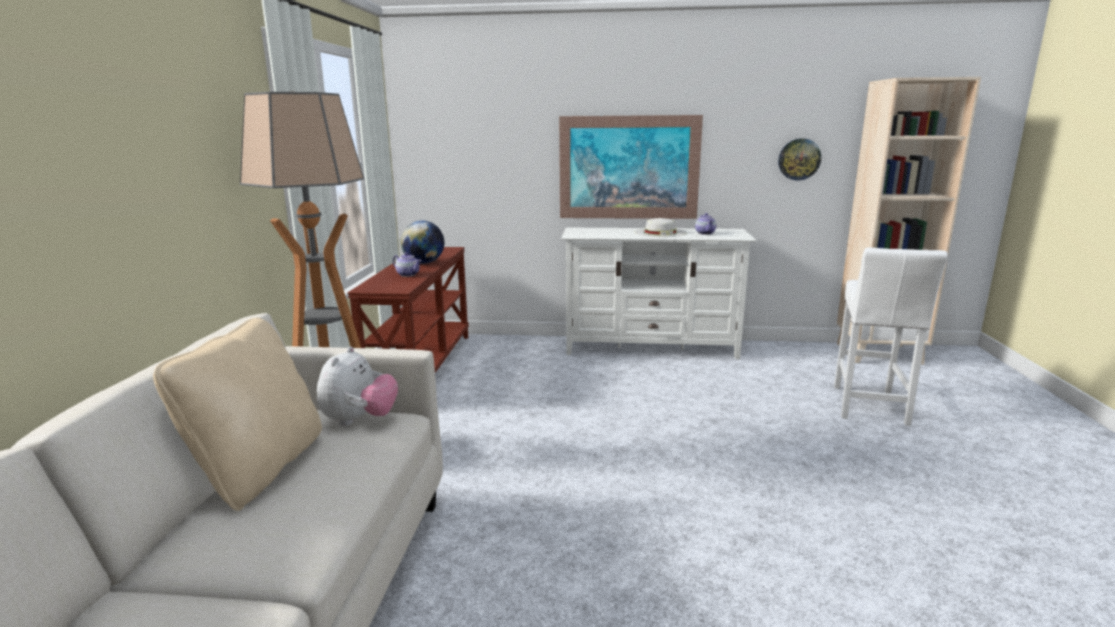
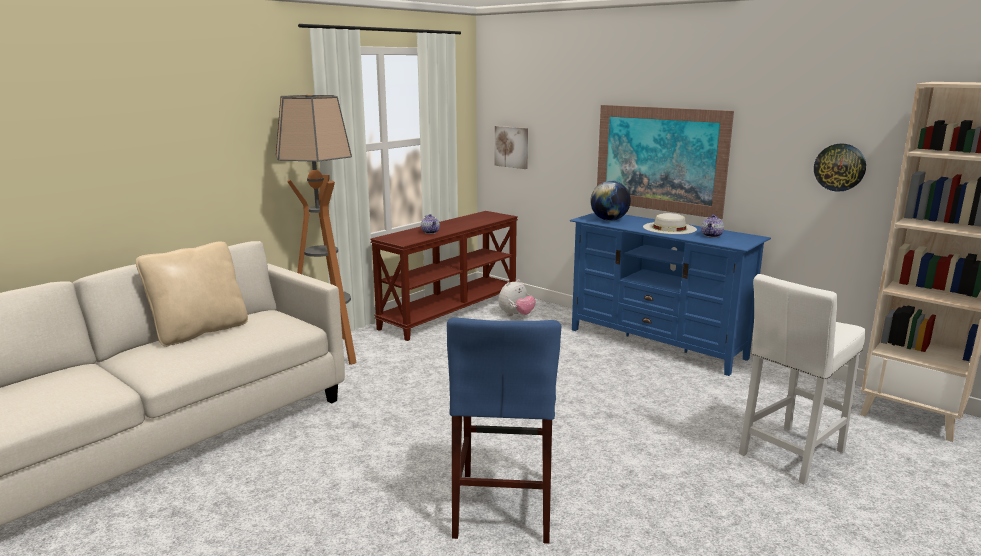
camera: 35 degrees right, 0 degrees up
(359, 420) = (279, 322): plush toy -> plush toy (516, 315)
(424, 263) = (460, 225): globe -> globe (609, 220)
(445, 170) = (512, 147): none -> picture
(651, 348) = (656, 343): white tv stand -> blue tv stand
(770, 542) = (504, 505): none -> blue stool

